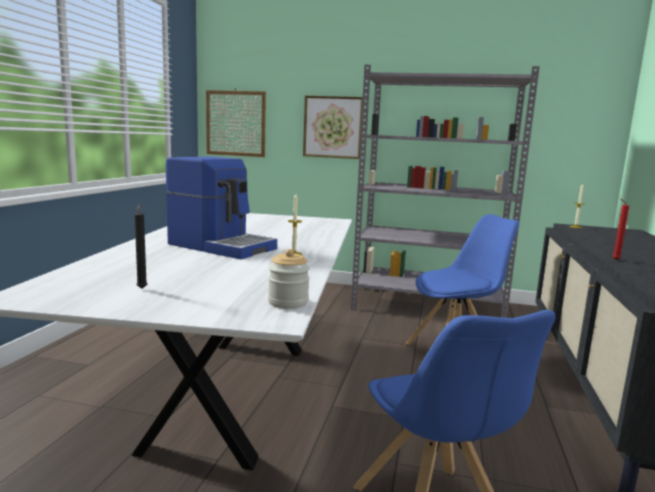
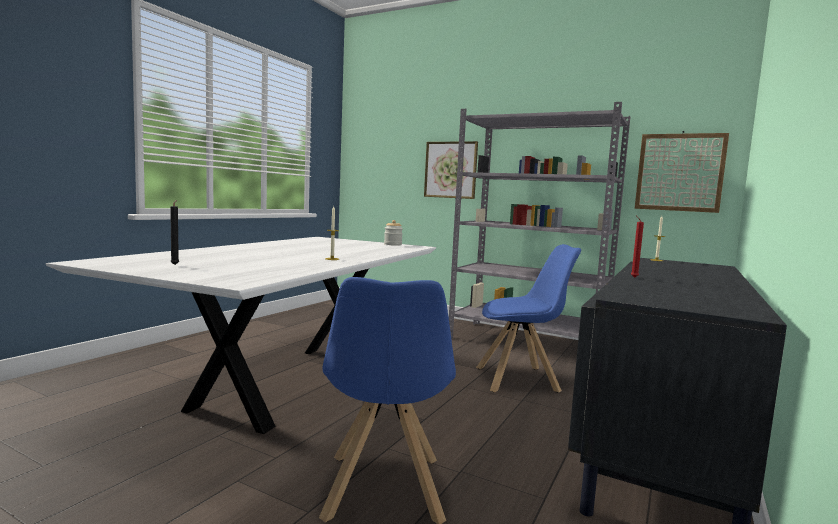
camera: 15 degrees right, 5 degrees down
(222, 246) = (282, 252): coffee machine -> none
(236, 122) = (370, 167): picture -> picture (679, 171)
(288, 303) = (266, 277): jar -> jar (393, 244)

